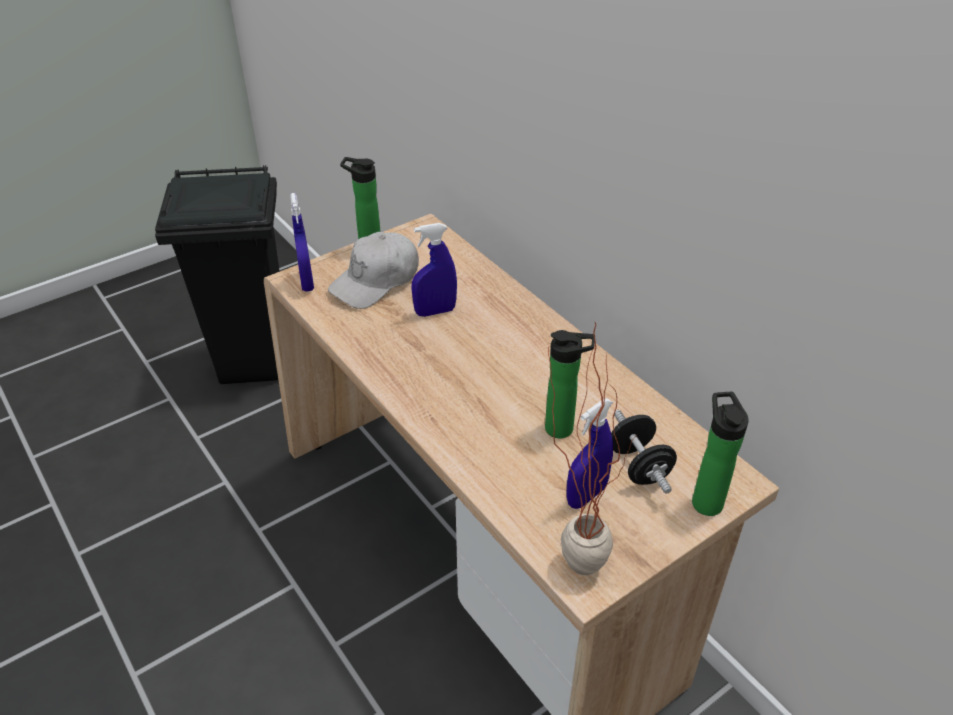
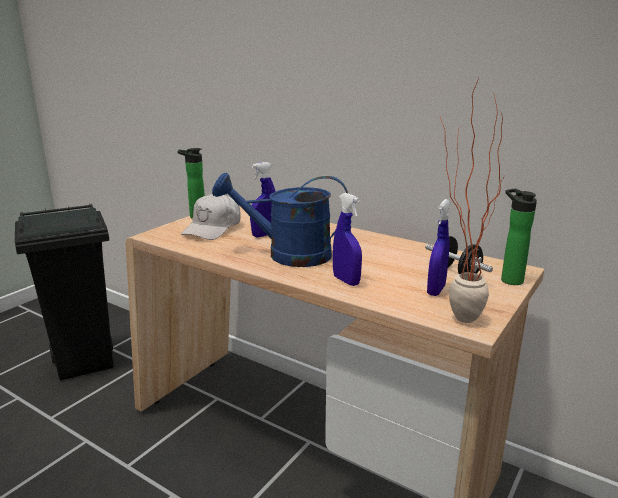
camera: 20 degrees left, 20 degrees down
(307, 282) = (162, 235): blue spray bottle -> blue spray bottle (346, 281)
(439, 367) = (288, 255): none -> blue watering can
(563, 429) = (394, 267): bottle -> none

